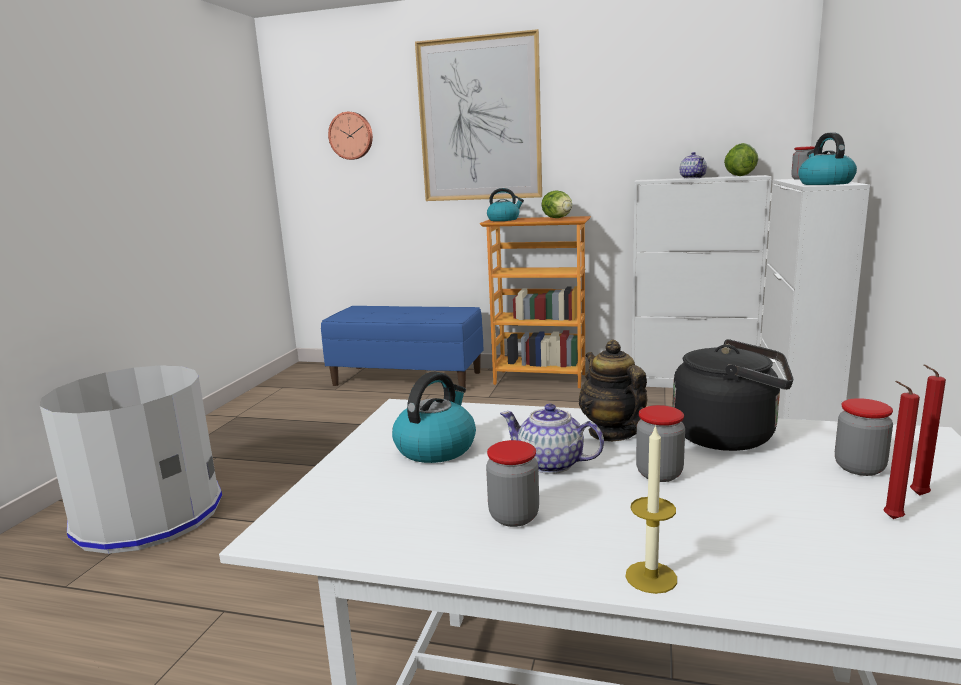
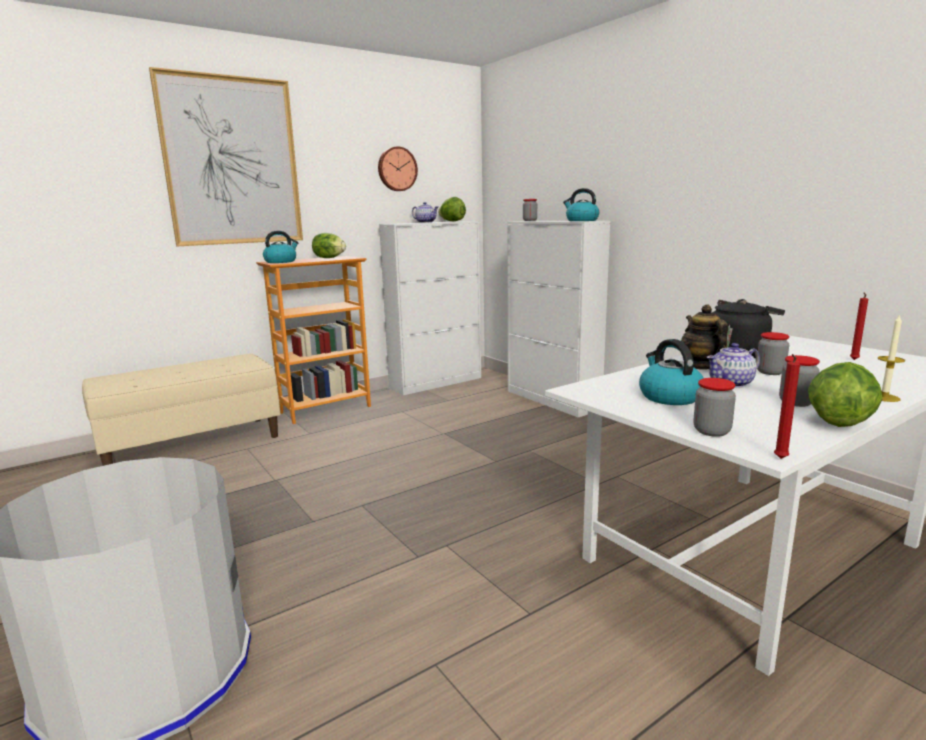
camera: 50 degrees left, 0 degrees up
(351, 135) = (60, 167): wall clock -> wall clock (396, 169)
(408, 378) = (192, 444): blue bench -> beige bench
(453, 558) = (838, 422): none -> lettuce
(612, 432) = (701, 366): teapot -> teapot turned 60 degrees clockwise
(859, 468) = (799, 350): jar -> jar (711, 431)
(916, 495) = (834, 352): red candle -> red candle (779, 459)

